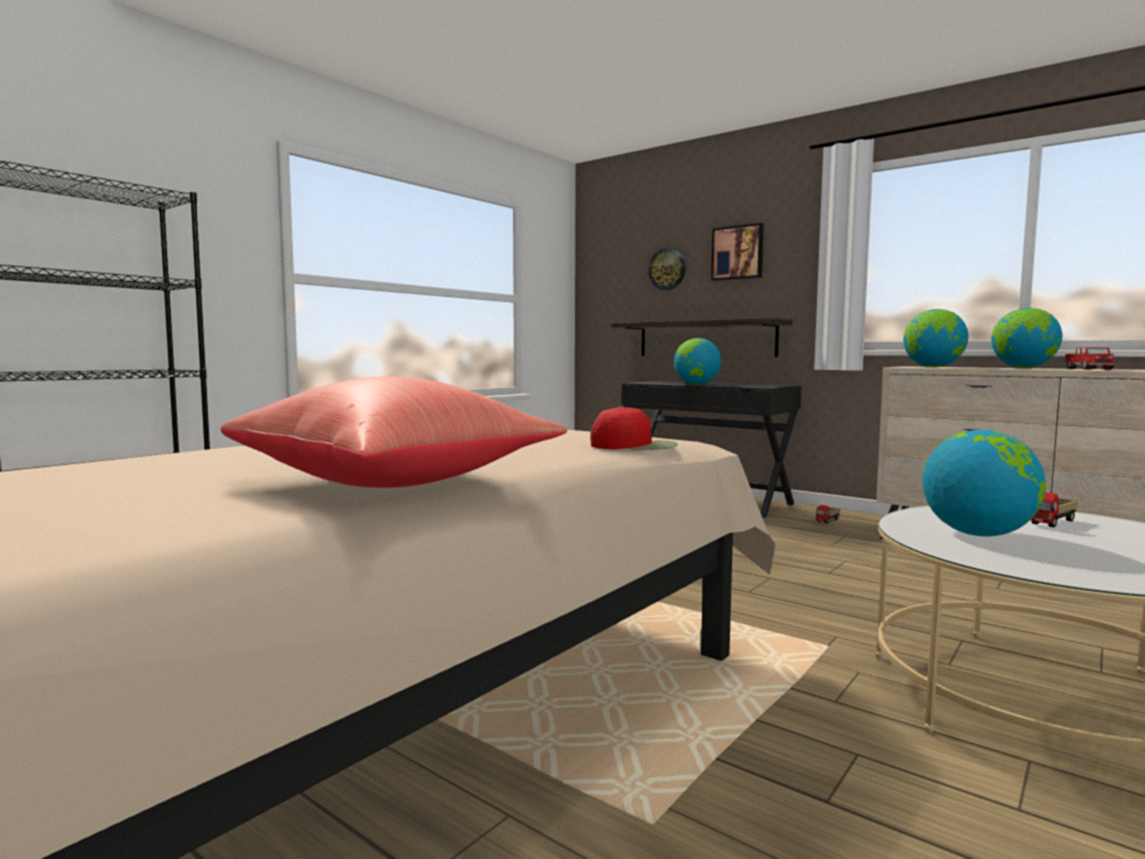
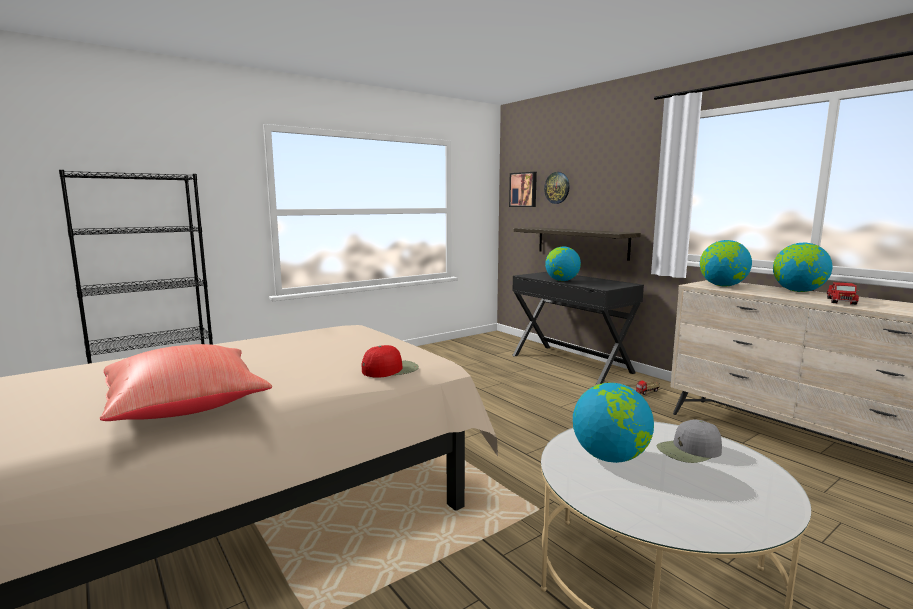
camera: 15 degrees right, 5 degrees up
(635, 446) = (390, 369): red cap -> red cap turned 45 degrees counterclockwise
(738, 253) = (604, 178): picture -> picture (523, 189)
(1052, 522) = (689, 450): toy truck -> grey cap

